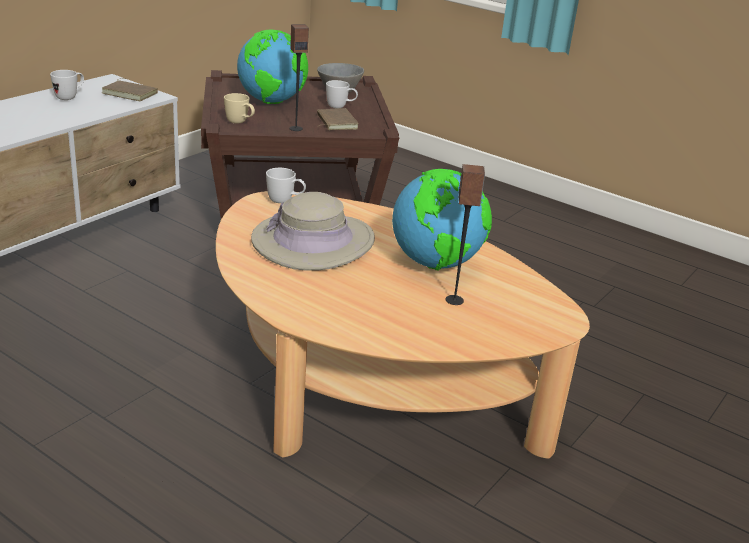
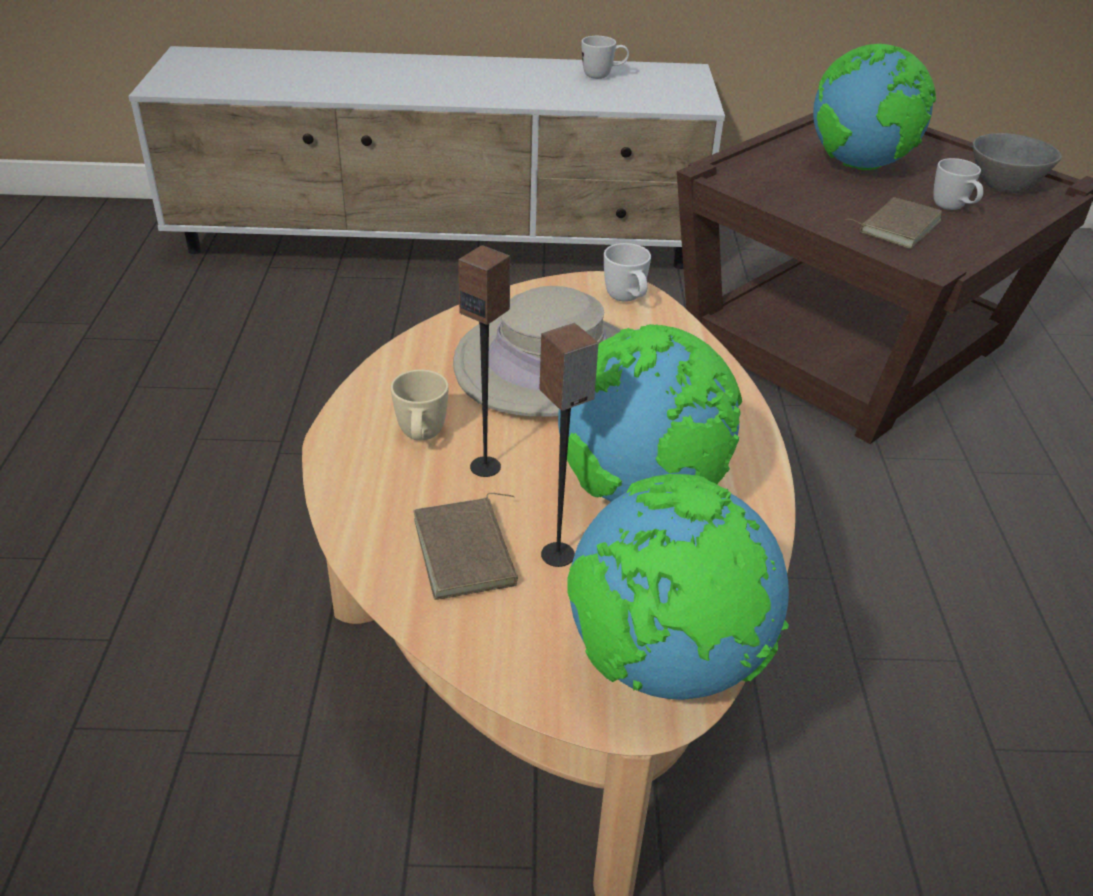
camera: 55 degrees right, 10 degrees up
(131, 93) = (678, 93): brown book -> brown book (468, 552)
(240, 123) = (757, 176): beige mug -> beige mug (421, 438)
(296, 128) = (818, 212): speaker -> speaker (486, 466)
(545, 307) = (664, 664): none -> globe

